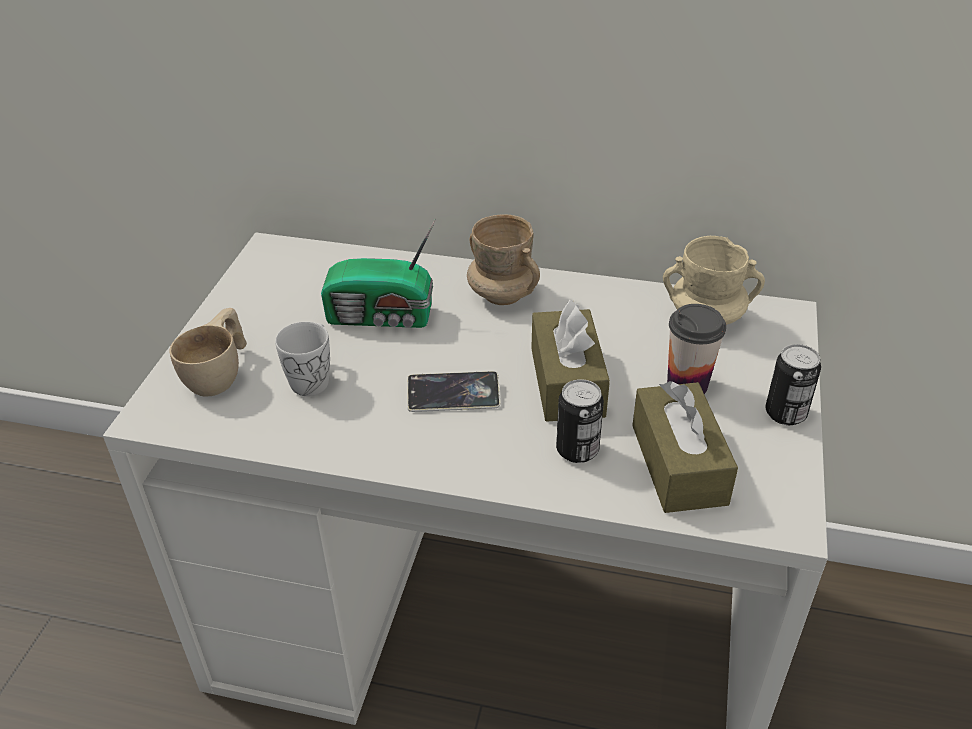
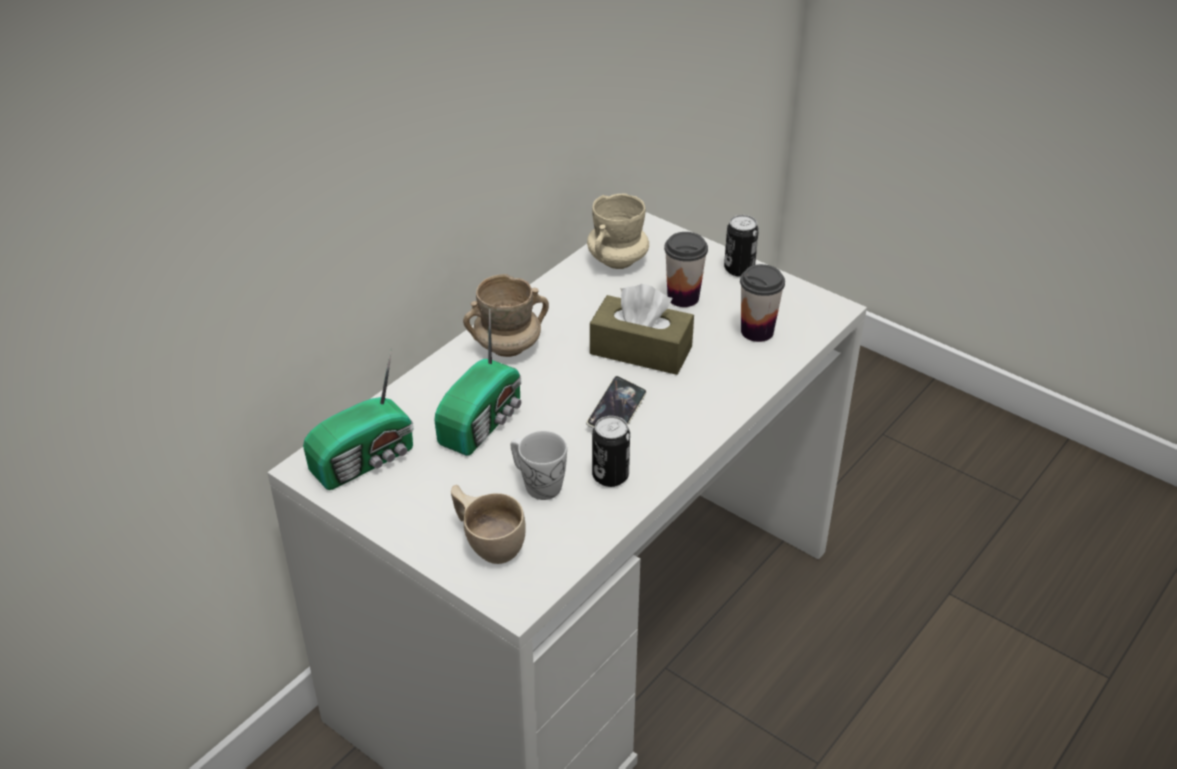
camera: 65 degrees left, 0 degrees up
(293, 272) = (366, 460): none -> radio
(577, 450) = (715, 370): can -> can (610, 476)
(678, 464) = (757, 331): brown tissue box -> cup

